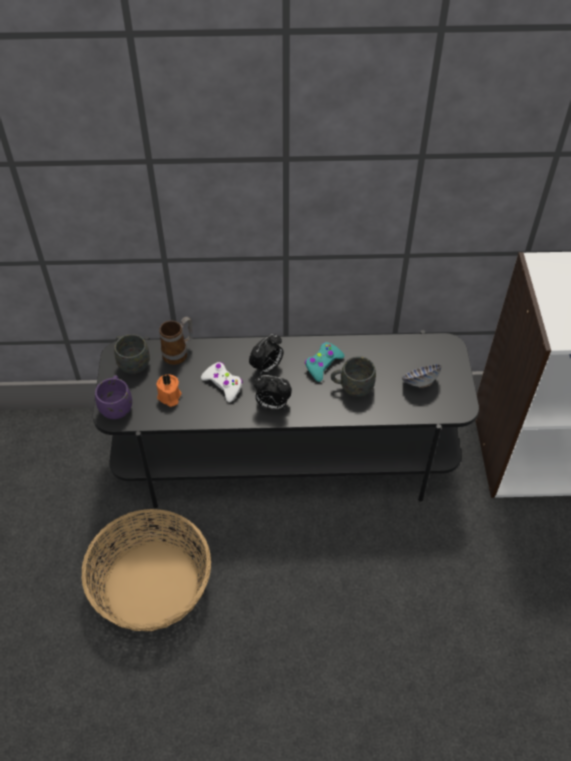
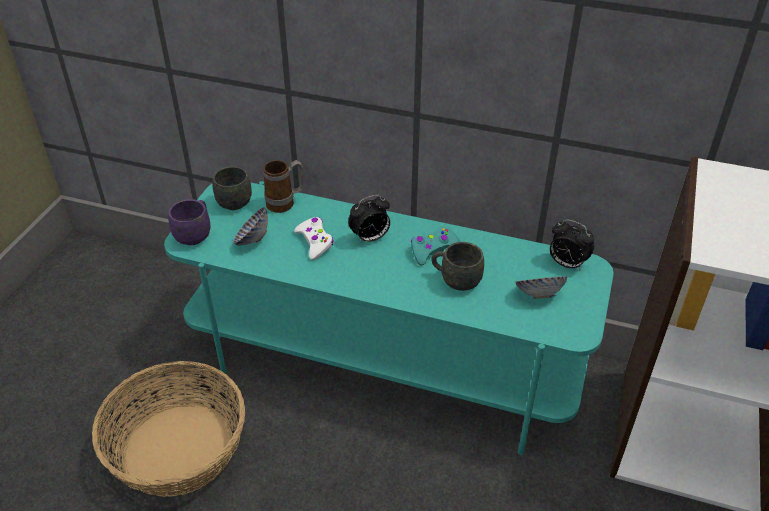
camera: 20 degrees right, 10 degrees down
(169, 397) = (252, 240): orange candle -> bowl
(272, 405) = (356, 275): alarm clock -> alarm clock (566, 264)
(287, 456) = (386, 362): black tv stand -> turquoise tv stand

